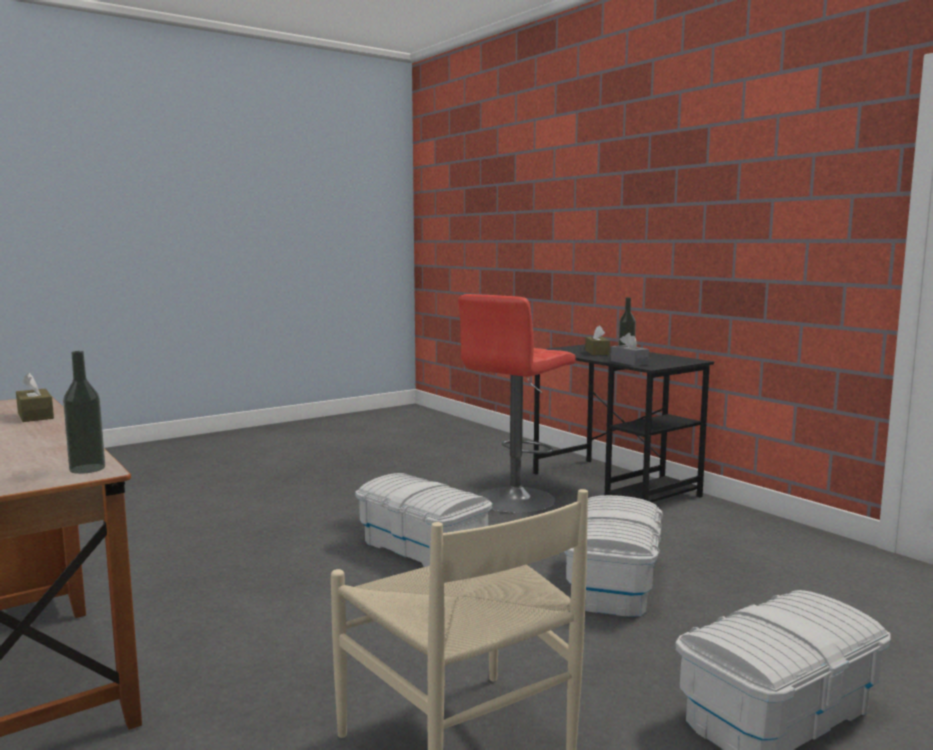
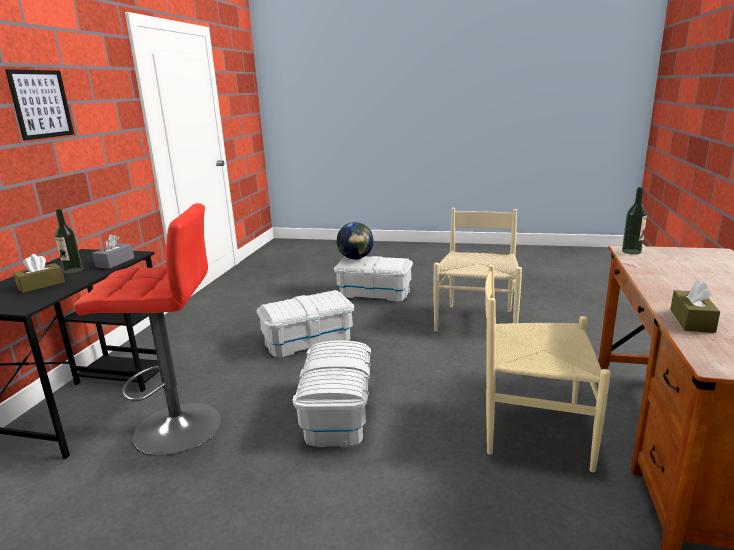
camera: 130 degrees left, 10 degrees up
(208, 610) = (533, 429): none -> beige chair
(729, 202) = (41, 104): none -> picture
(812, 608) = (355, 258): none -> globe

